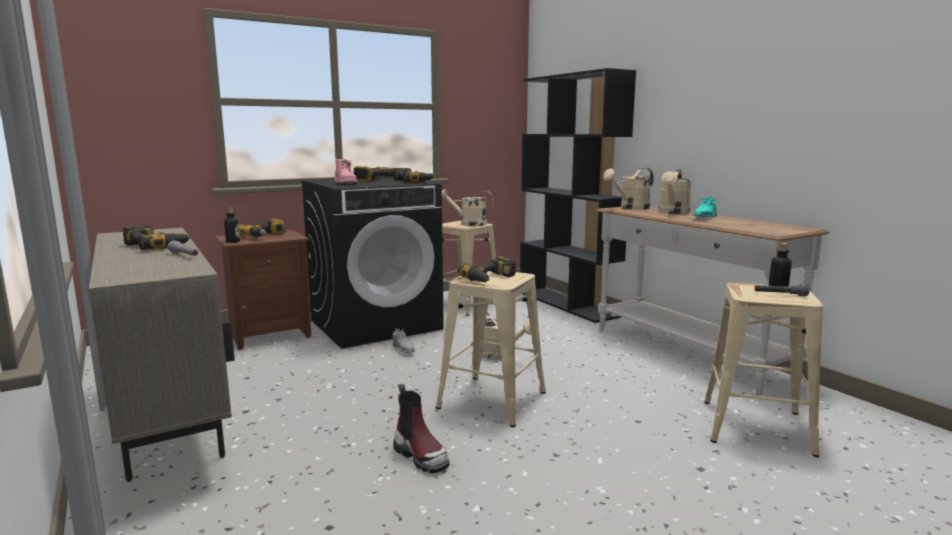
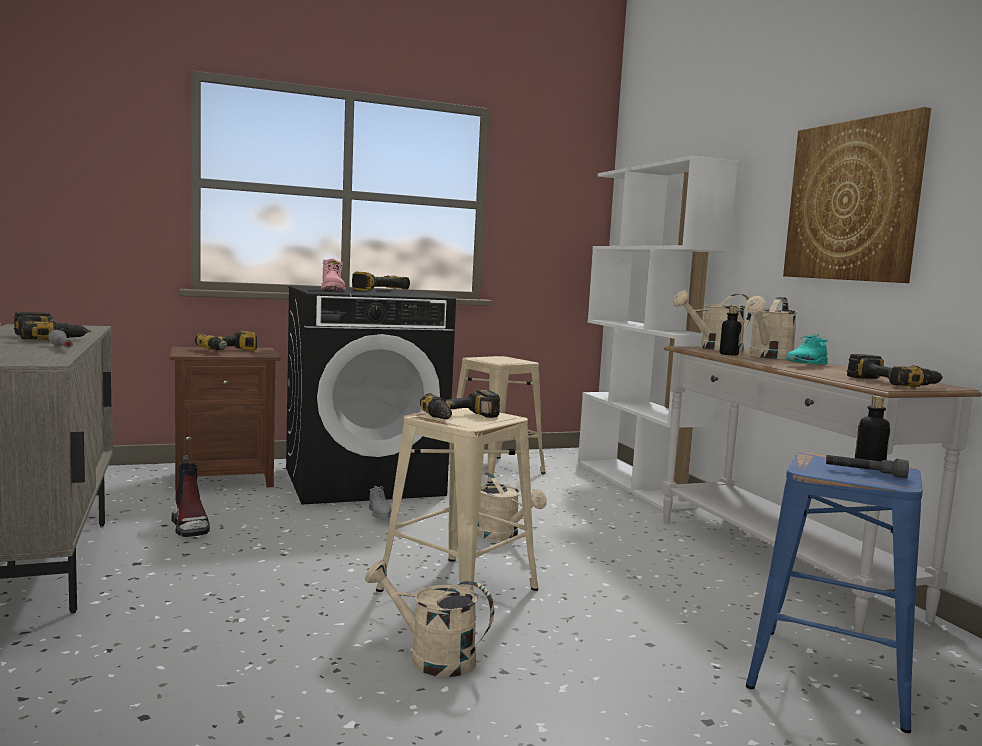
camera: 10 degrees right, 5 degrees down
(233, 241) = (184, 353): bottle -> bottle (728, 354)
(413, 181) = (423, 294): power drill -> power drill (894, 382)
(421, 456) = (319, 647): boot -> boot (190, 526)
(468, 224) = (506, 360): beige watering can -> beige watering can (431, 657)
(568, 304) = (637, 483): black bookcase -> white bookcase
(728, 101) = (853, 201): none -> picture
(756, 427) = (829, 676): beige stool -> blue stool

